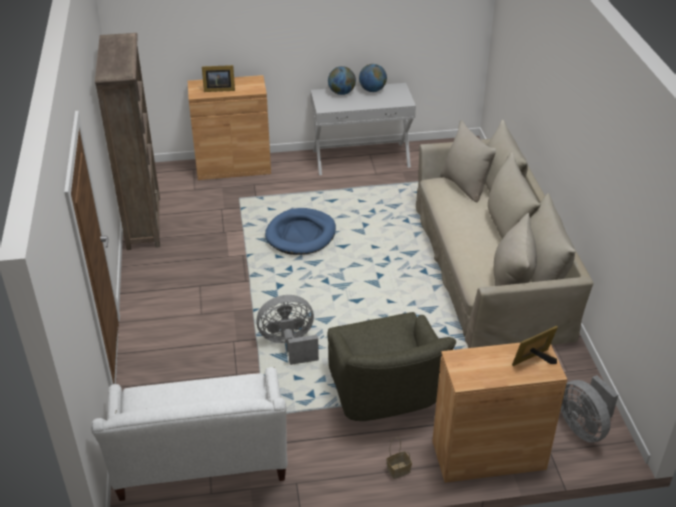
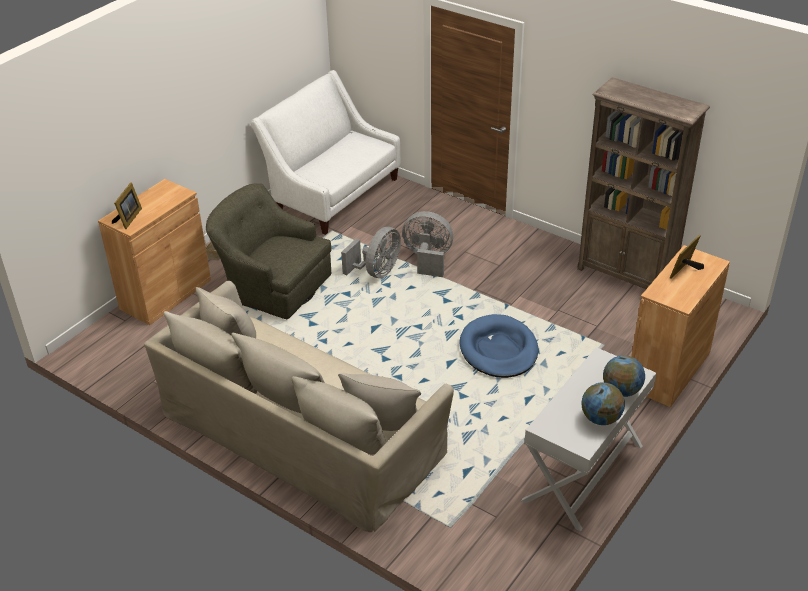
camera: 135 degrees right, 0 degrees up
(583, 427) = (111, 349): grey fan -> grey fan (428, 259)

